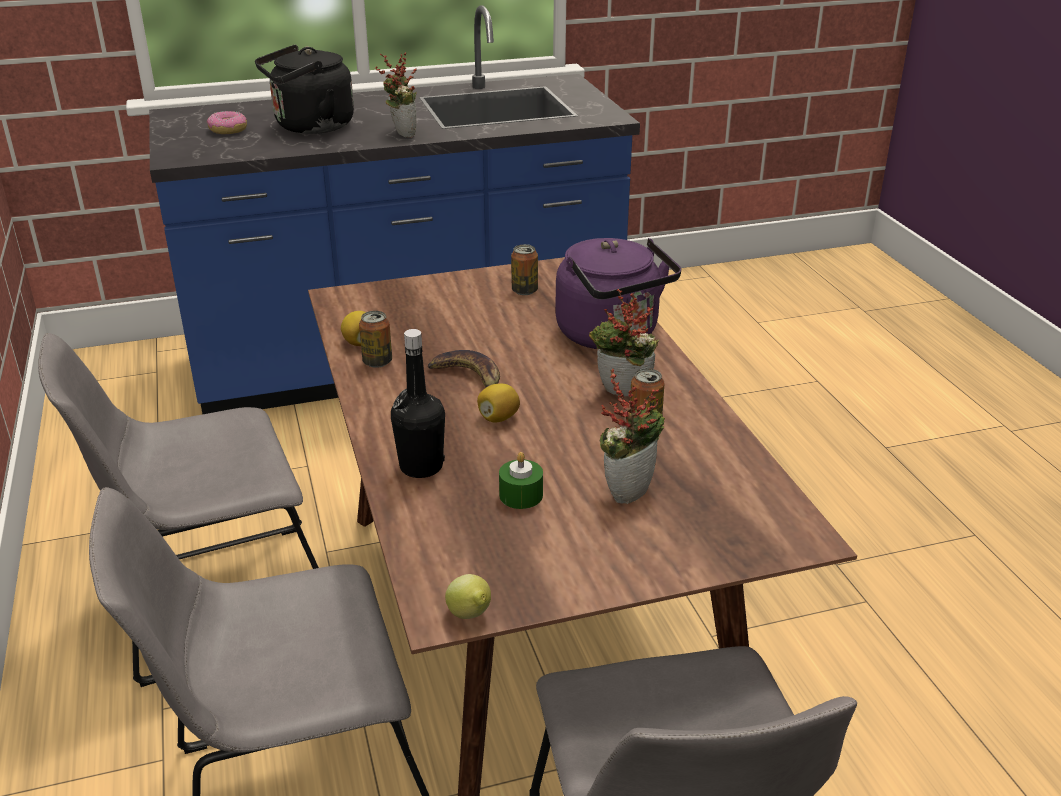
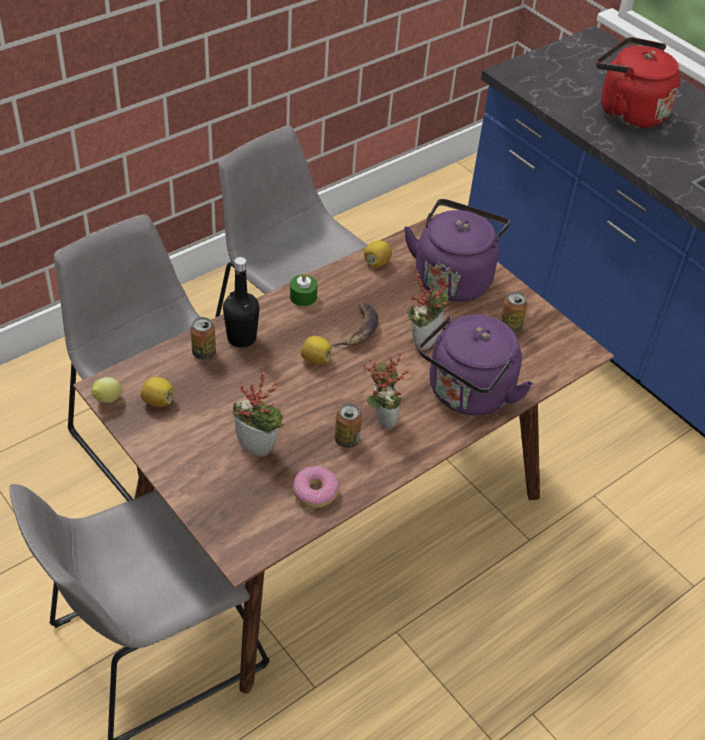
camera: 65 degrees right, 15 degrees up
(228, 130) = (585, 75): donut -> donut (315, 492)
(310, 127) = (627, 112): black kettle -> red kettle
(377, 362) = (356, 279): can -> can (204, 353)
(401, 134) = (655, 163): potted plant -> potted plant (423, 339)
(424, 303) = (453, 277): none -> purple kettle
(500, 563) = (158, 401): none -> lemon
(521, 495) = (230, 393): green candle -> green candle (303, 297)

